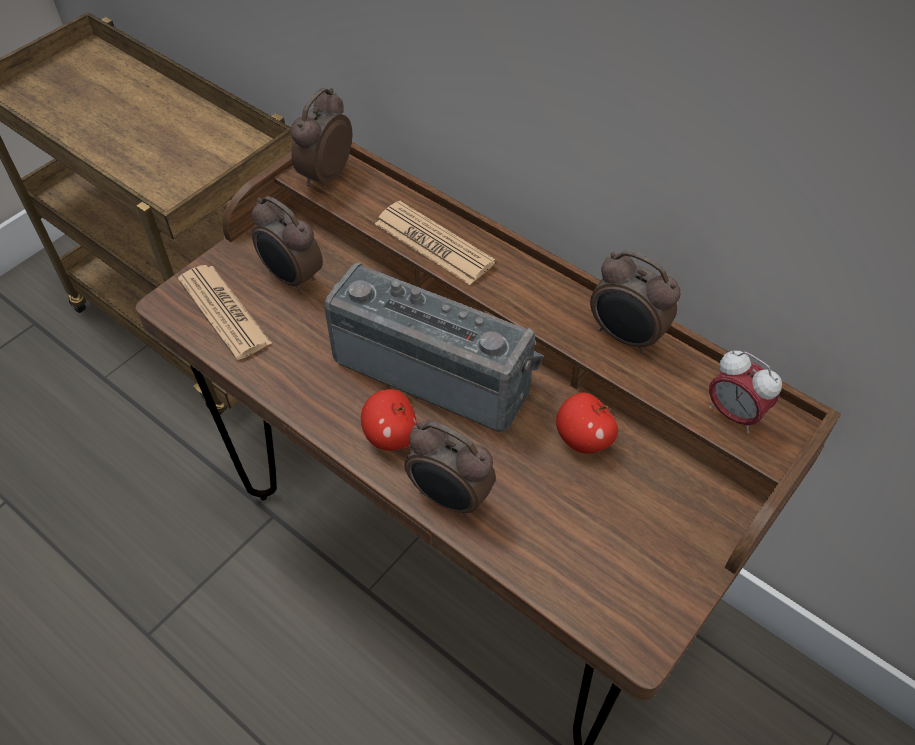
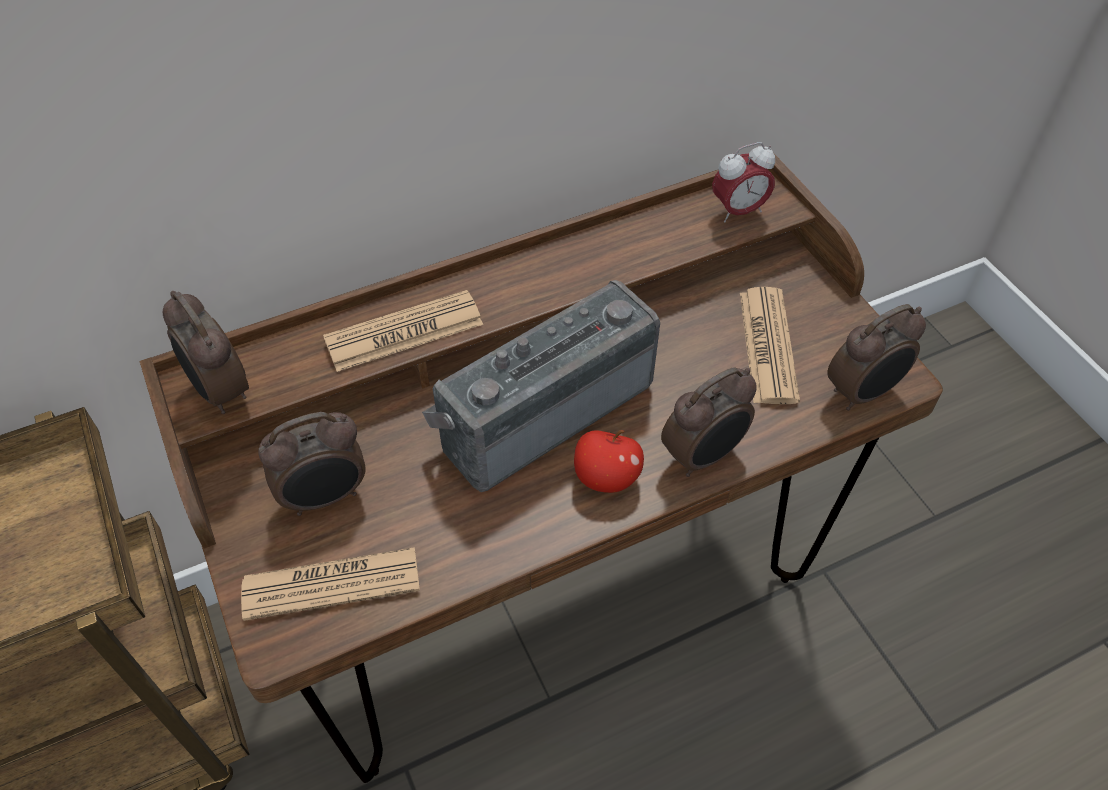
camera: 65 degrees left, 0 degrees up
(583, 439) = (685, 331): apple -> none
(607, 510) = (767, 346): none -> newspaper
(625, 337) = (618, 241): alarm clock -> alarm clock (863, 393)

